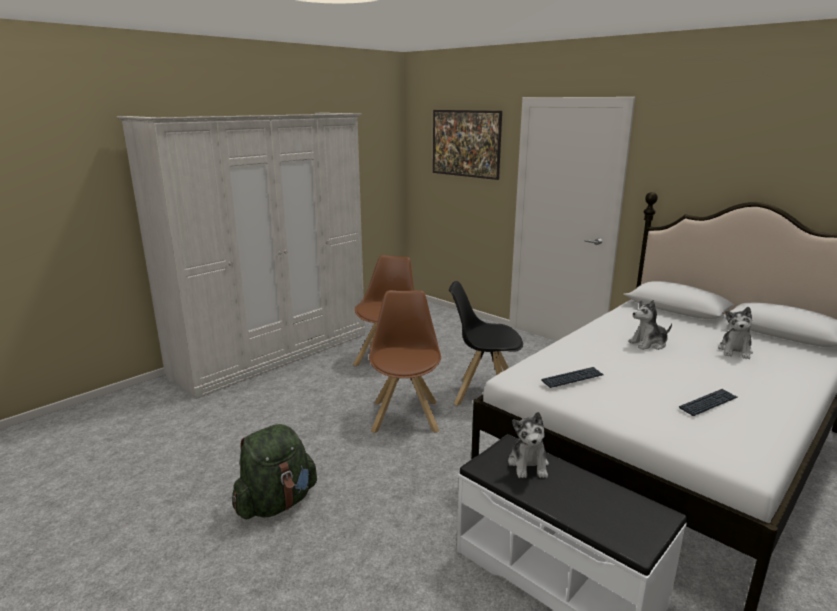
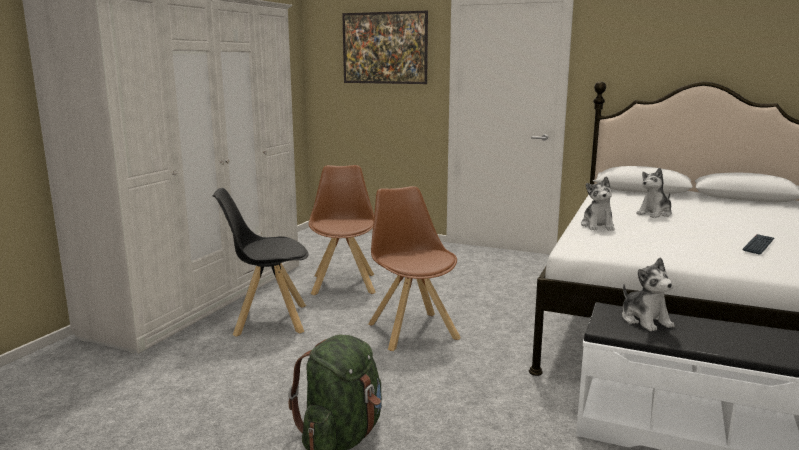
camera: 20 degrees left, 5 degrees down
(483, 393) = (474, 300): black chair -> black chair (268, 320)
(572, 378) = (630, 242): keyboard -> none
(735, 351) = (727, 211): plush toy -> plush toy (597, 226)

